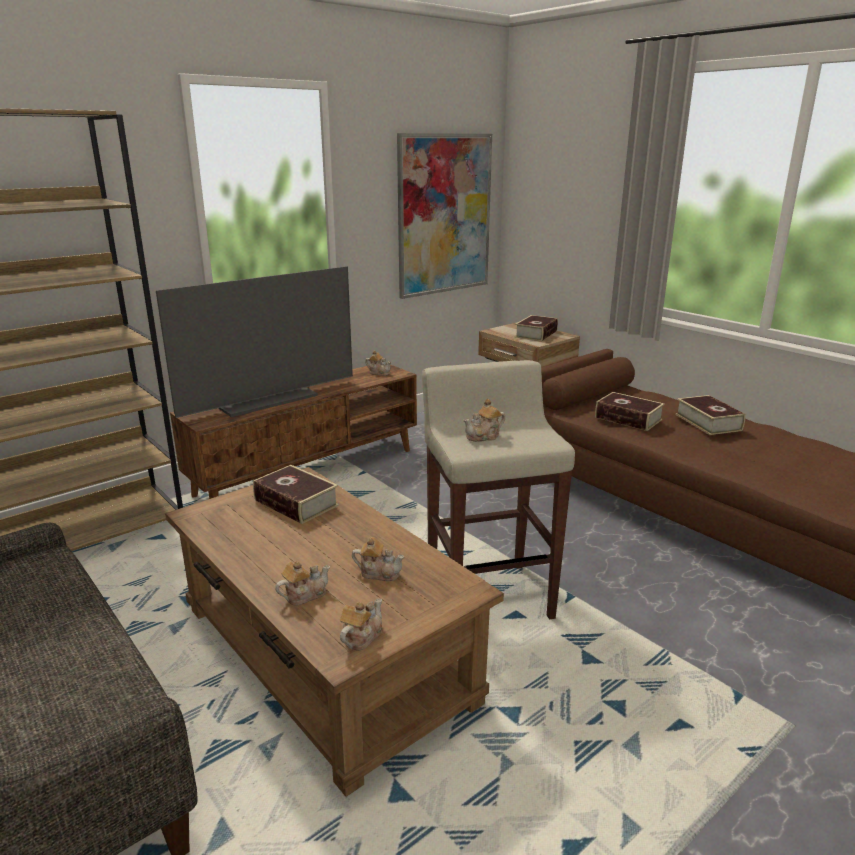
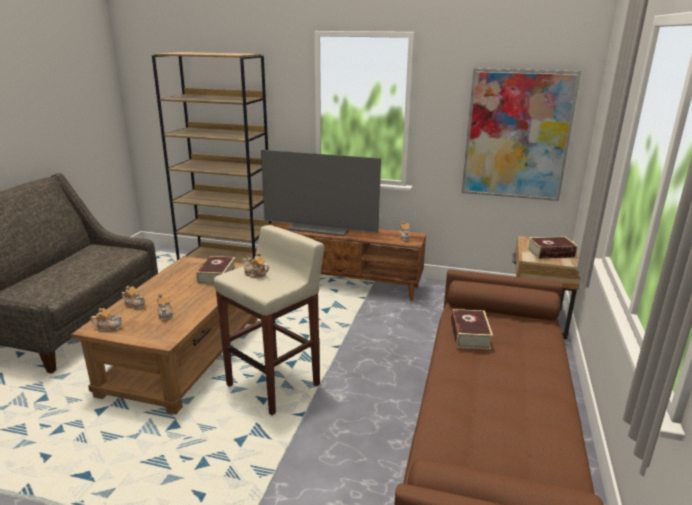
camera: 55 degrees right, 0 degrees up
(708, 422) = (517, 370): book -> none

